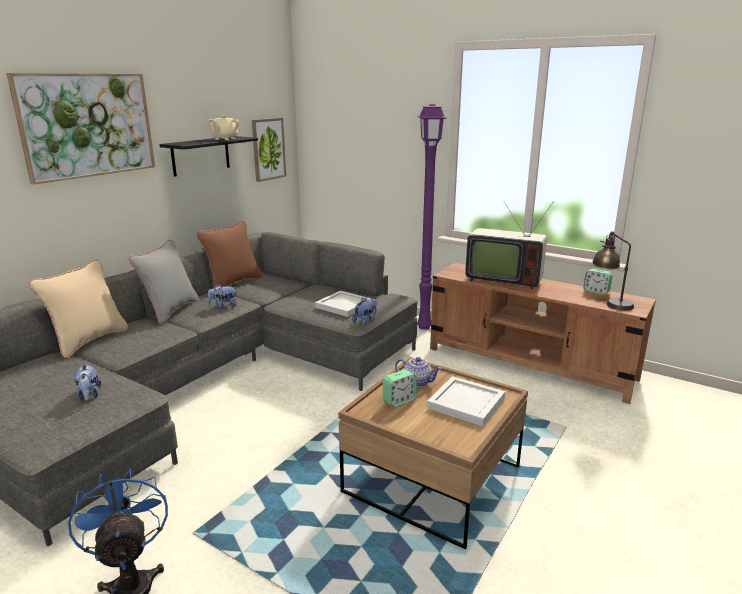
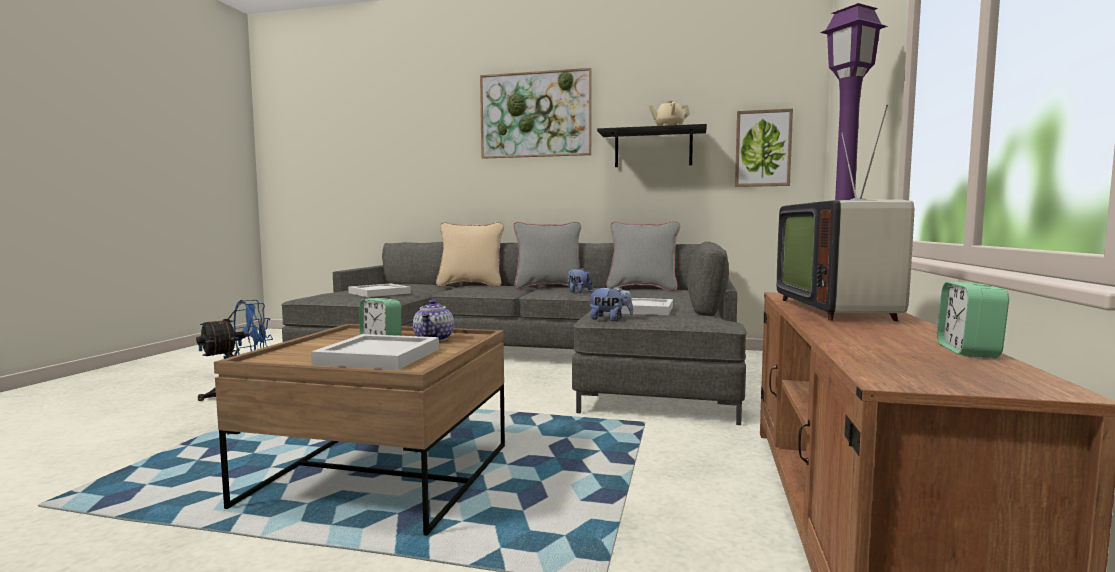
camera: 70 degrees right, 15 degrees down
(89, 395) = (379, 293): plush toy -> white tray
(233, 283) = (642, 288): brown pillow -> grey pillow
(609, 303) = (898, 360): table lamp -> none

